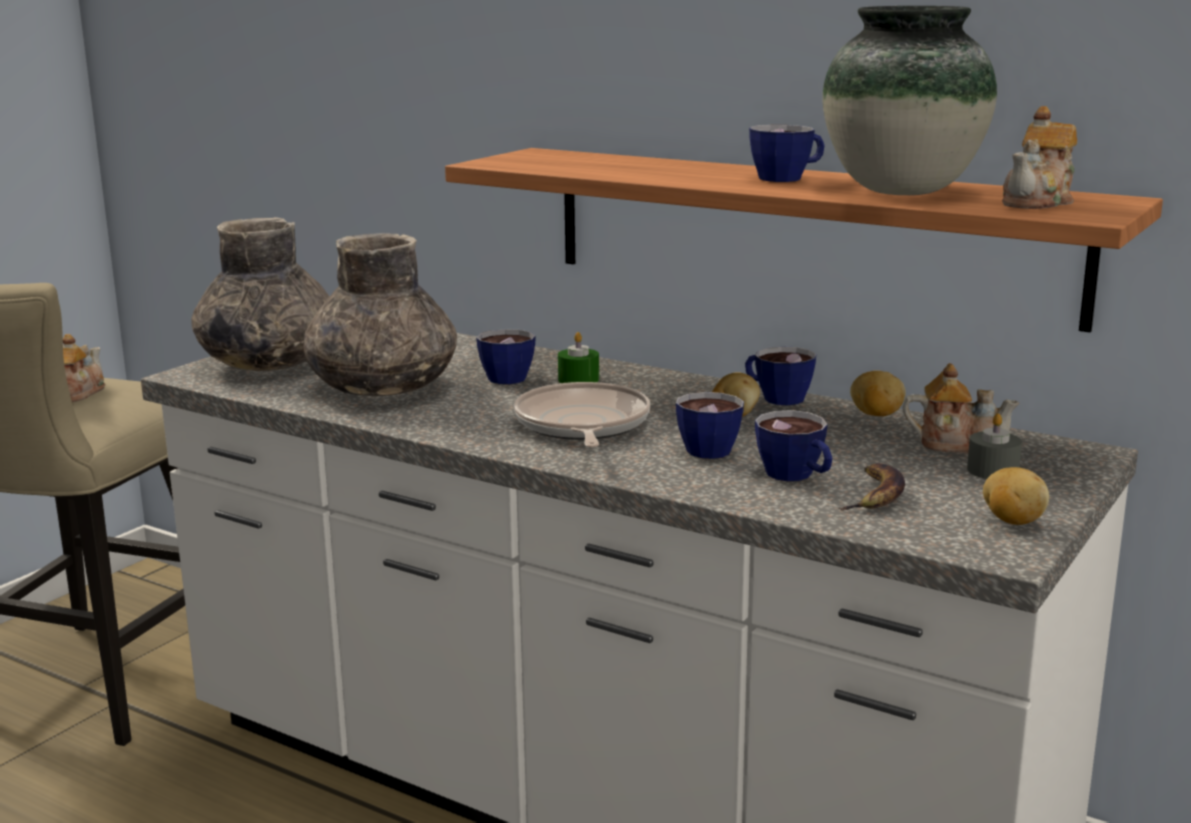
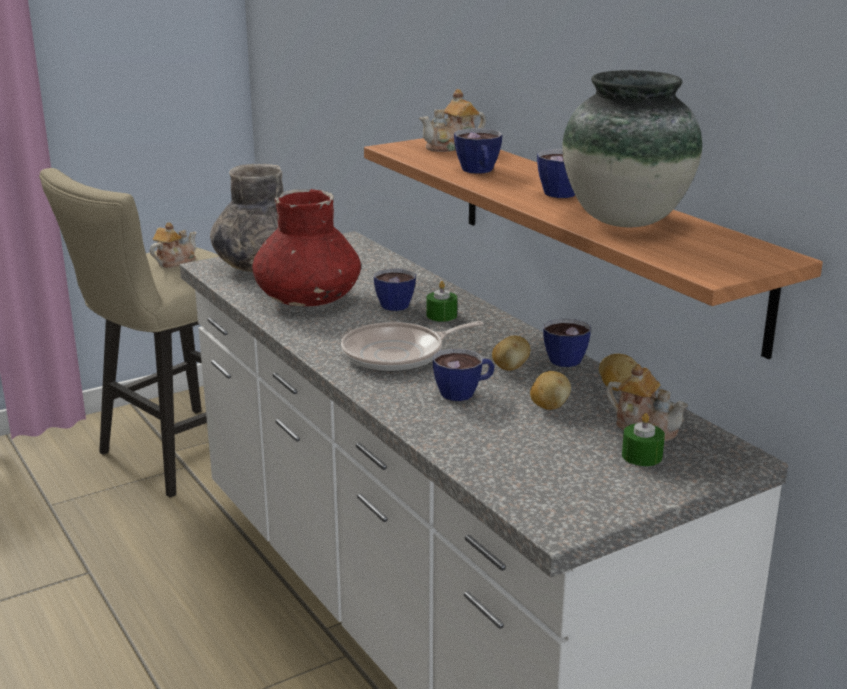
camera: 25 degrees right, 5 degrees up
(383, 389) = (308, 300): grey vase -> red vase
(581, 426) = (398, 355): frying pan -> frying pan turned 135 degrees counterclockwise
(797, 476) = (491, 428): cup -> cup (479, 171)
(874, 495) = (527, 456): banana -> none
(992, 470) = (642, 456): grey candle -> green candle
(1011, 521) = (598, 502): potato -> potato (549, 406)
(1039, 202) = (705, 250): teapot -> teapot (453, 147)

